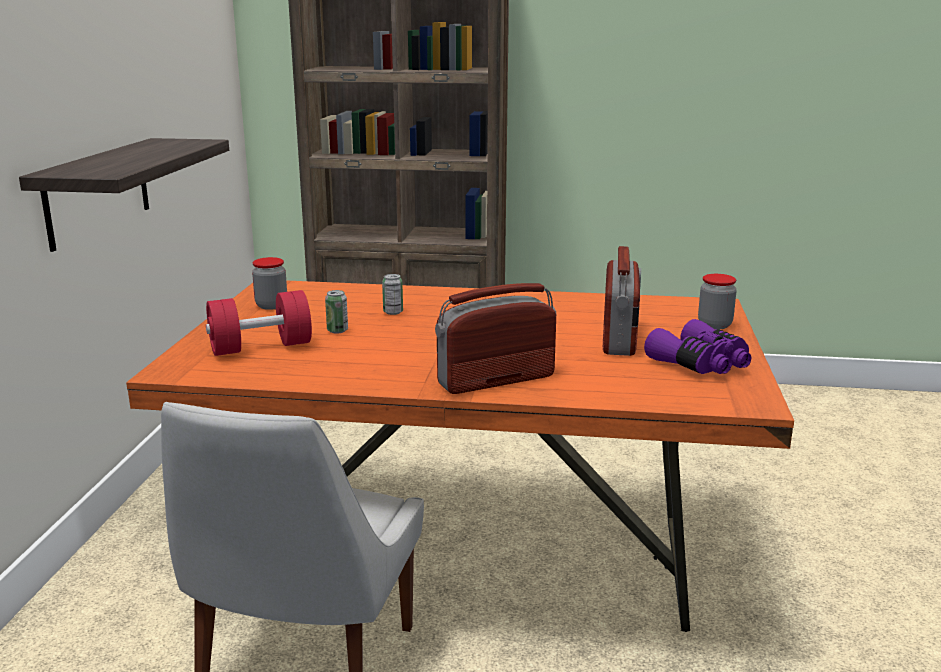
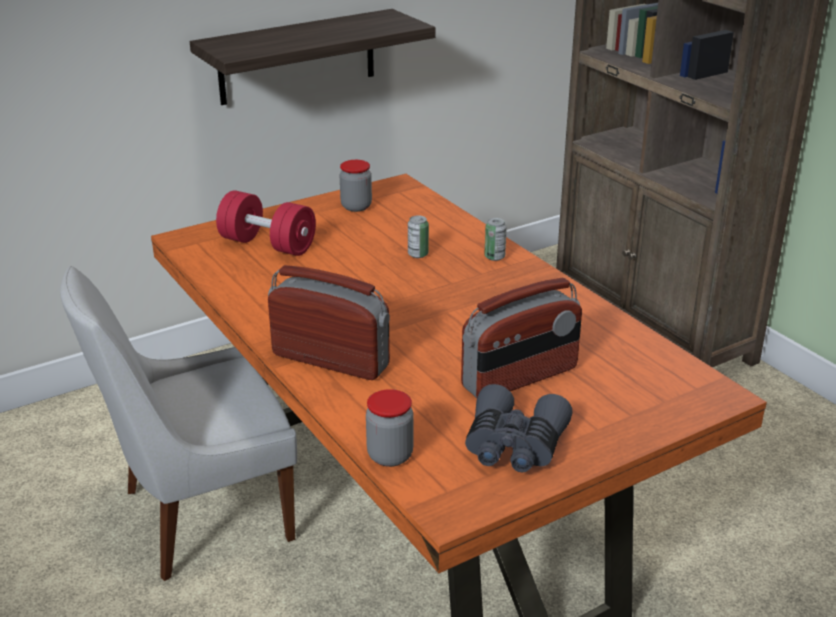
camera: 50 degrees right, 10 degrees up
(337, 330) = (342, 253): can -> can (494, 257)
(701, 364) = (514, 446): purple binoculars -> grey binoculars
(714, 325) = (646, 416): jar -> jar (390, 456)

